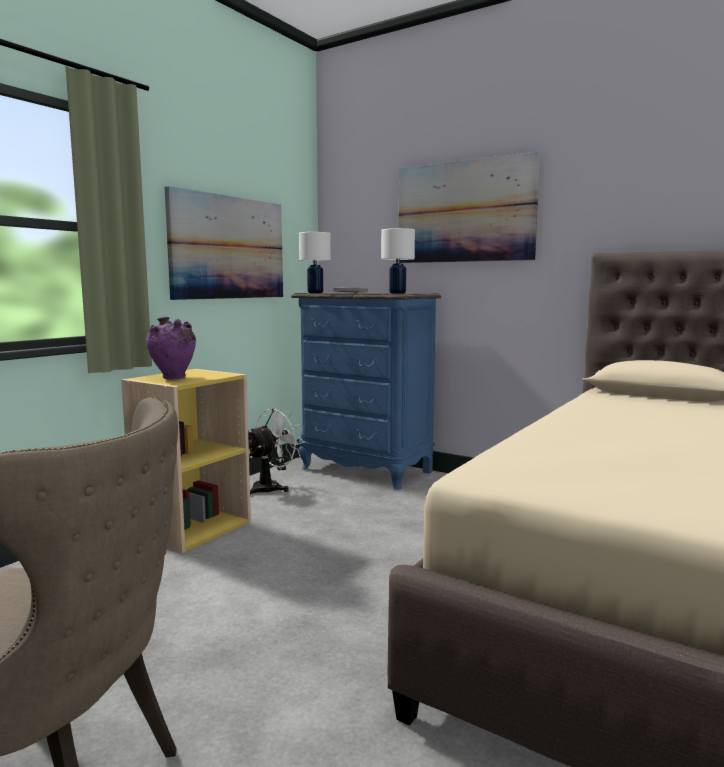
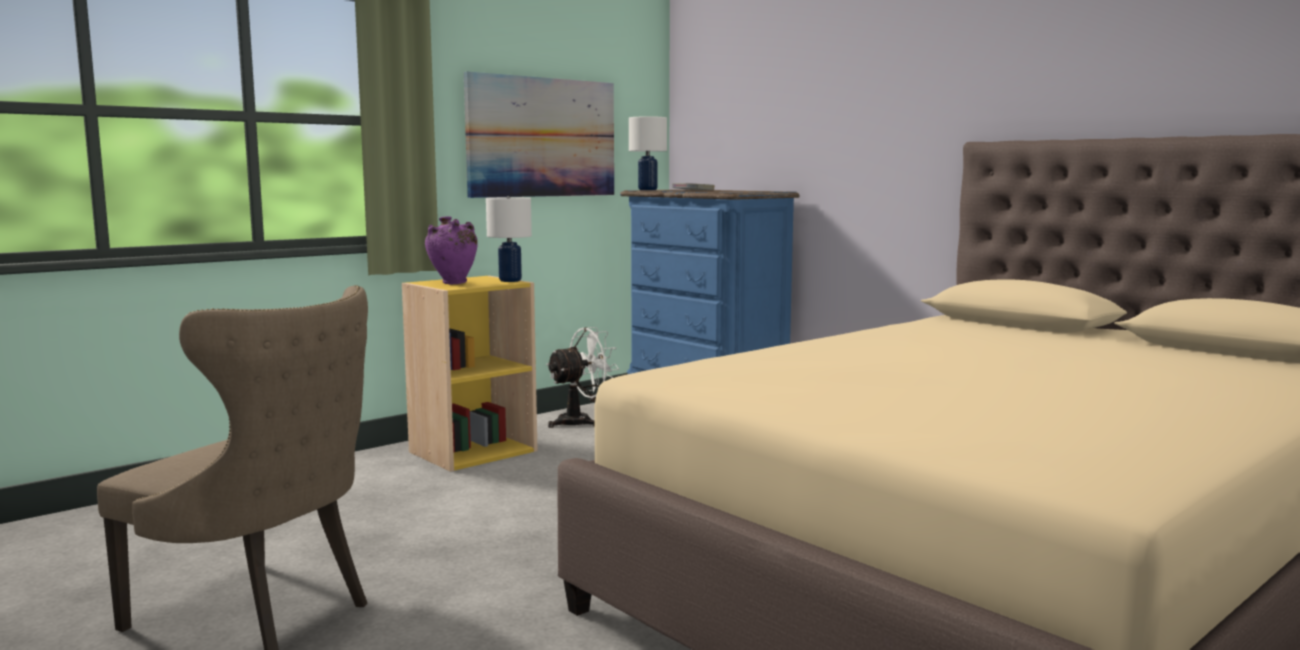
camera: 15 degrees right, 0 degrees up
(396, 293) = (735, 191): white table lamp -> white table lamp (509, 281)
(465, 212) = (828, 88): picture -> none

